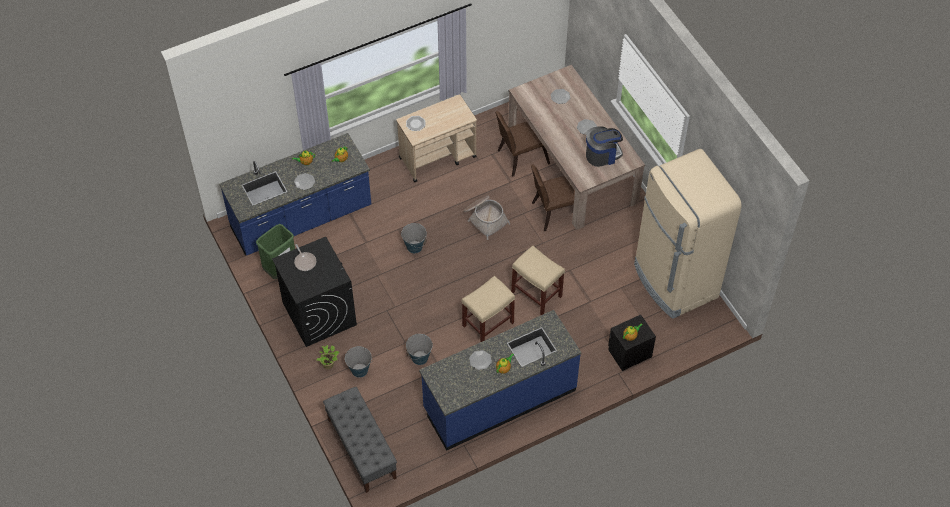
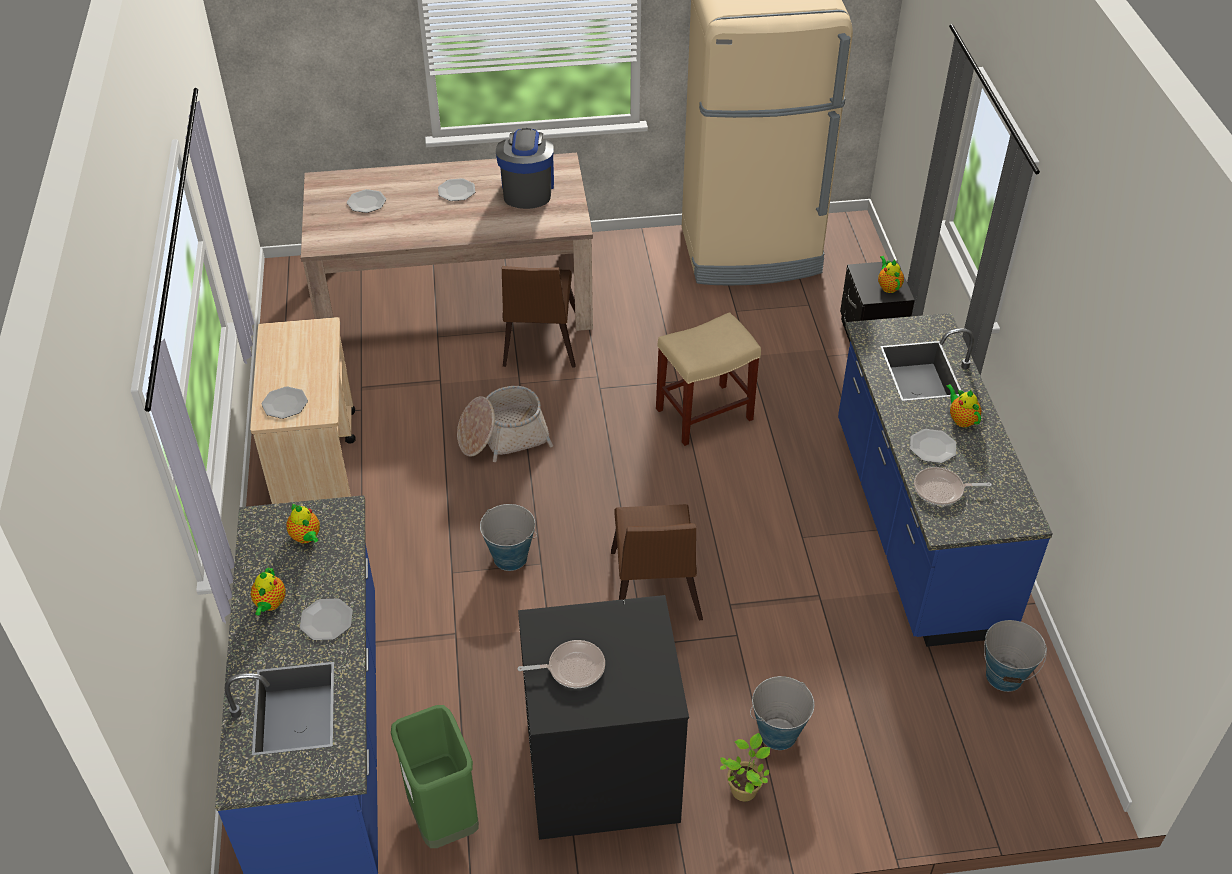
camera: 70 degrees left, 10 degrees down
(361, 448) = (979, 783): grey bench -> none
(420, 358) = (782, 621): bucket -> bucket (1004, 676)
(454, 368) = (941, 490): none -> frying pan
(487, 325) = (744, 498): beige stool -> none
(520, 157) = (394, 354): brown chair -> brown chair (654, 592)

